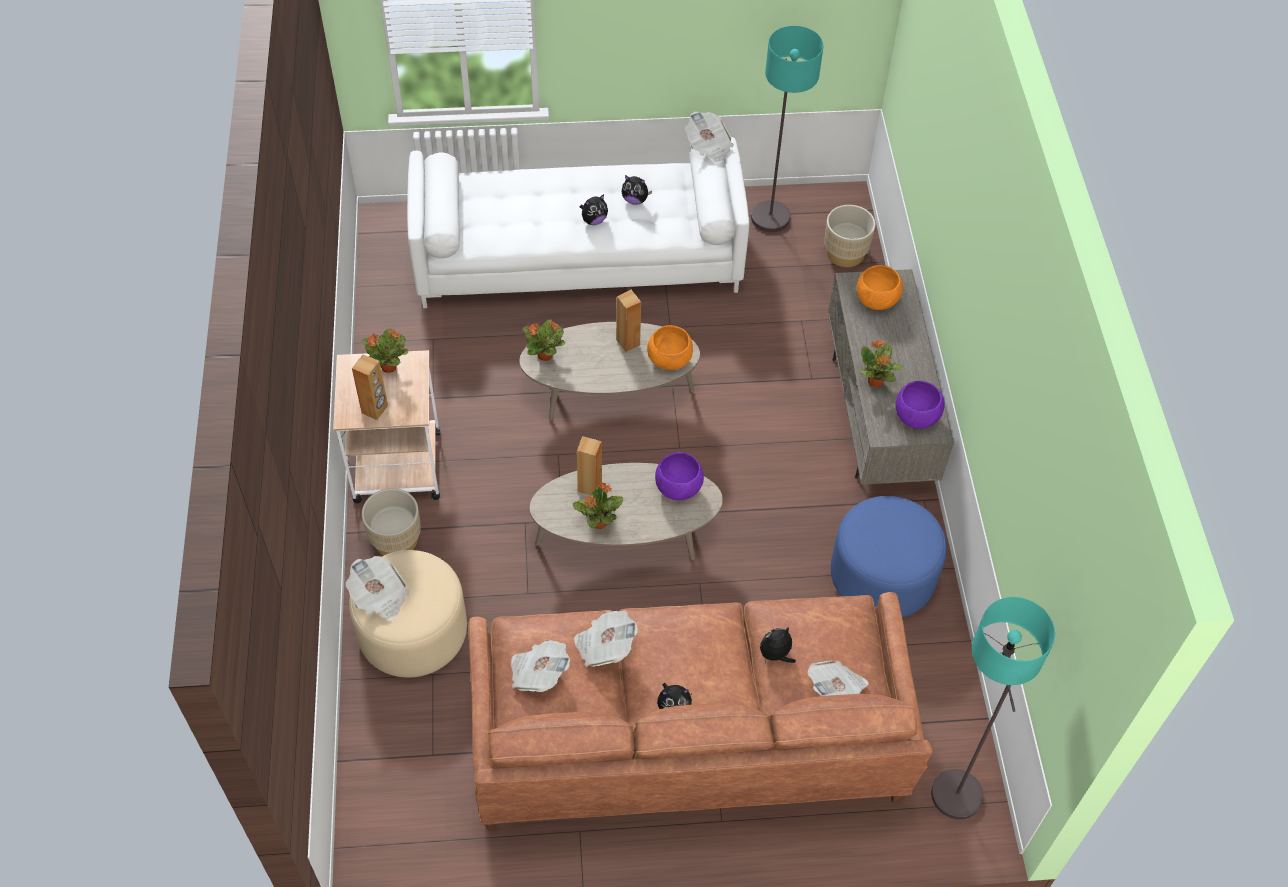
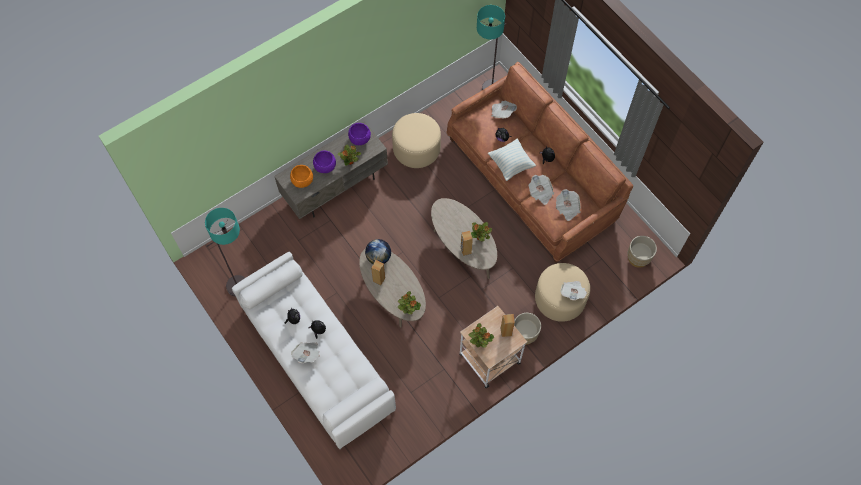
camera: 120 degrees left, 10 degrees up
(669, 360) = (378, 257): orange bowl -> globe
(679, 488) = (443, 217): purple bowl -> purple bowl (325, 166)
(703, 632) = (511, 164): none -> pillow
(709, 147) = (247, 293): newspaper -> newspaper (307, 354)
(845, 253) = (243, 242): beige planter -> beige planter (638, 258)
(881, 576) = (416, 149): blue ottoman -> beige ottoman

